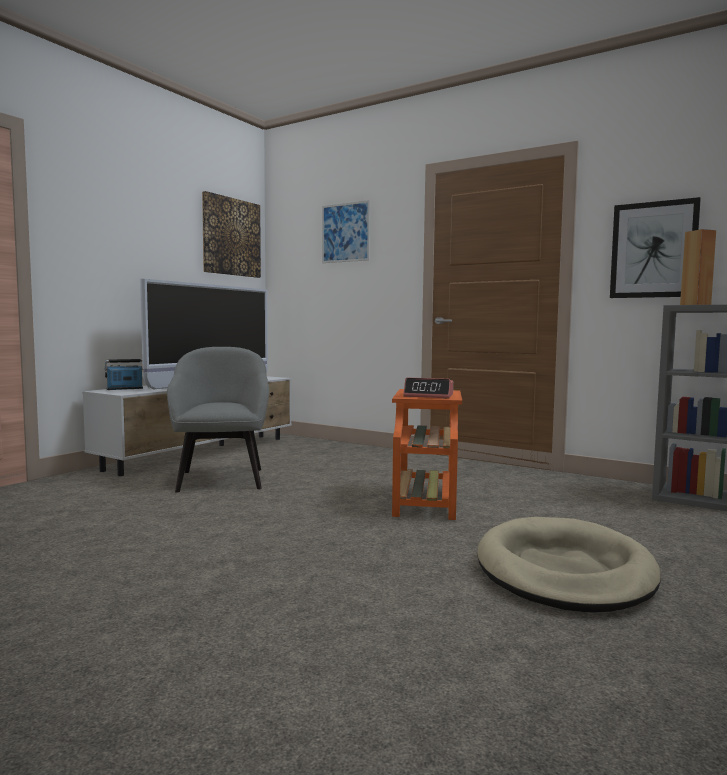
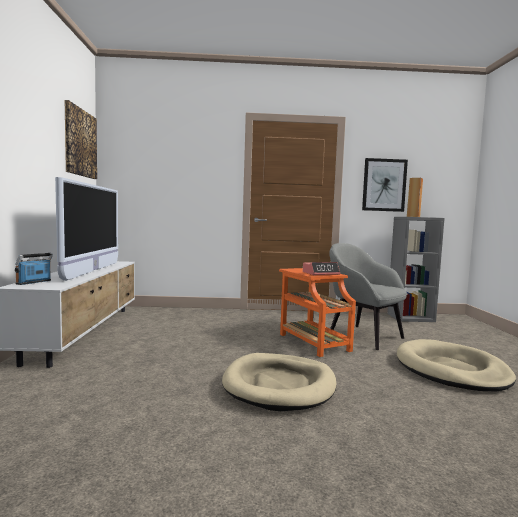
camera: 35 degrees left, 0 degrees up
(221, 479) = (151, 352): grey armchair -> grey armchair (364, 336)
(276, 531) = (279, 385): none -> beige dog bed
(345, 232) = (178, 151): picture -> none

